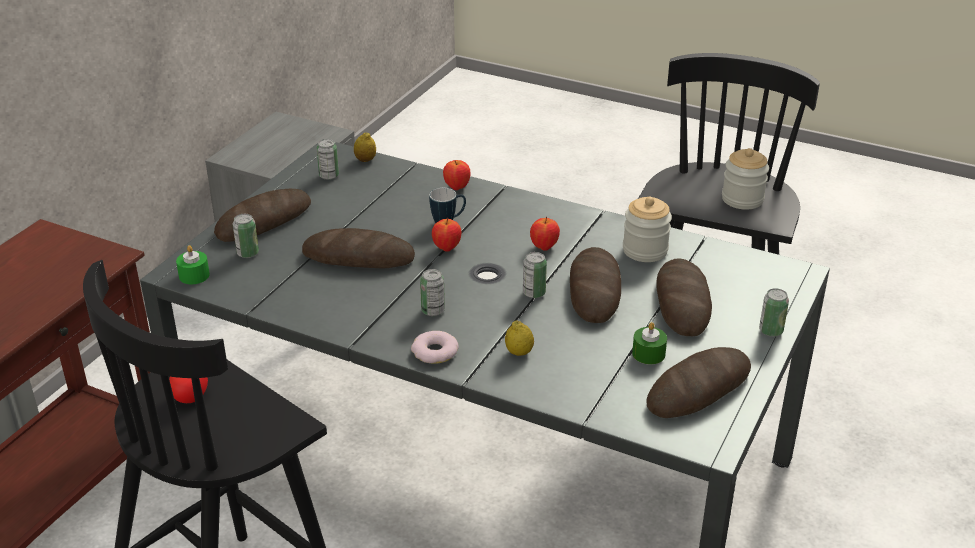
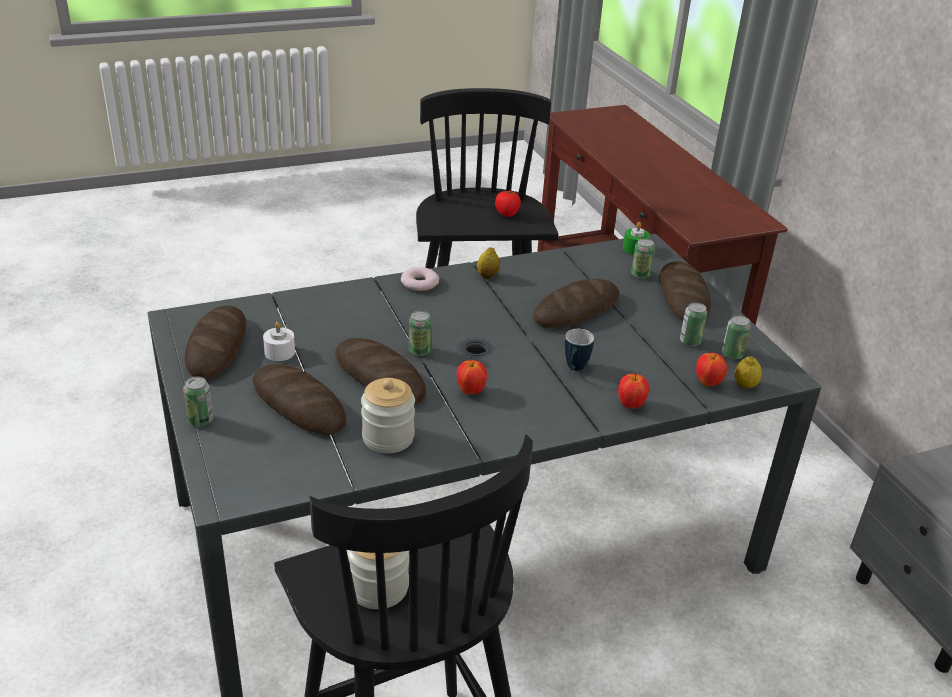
camera: 130 degrees right, 0 degrees up
(433, 311) = (463, 303): can -> can (690, 341)
(446, 248) = (535, 348): apple -> apple (708, 383)
(519, 352) = (368, 308): lemon -> lemon (487, 276)
(648, 354) = (279, 352): green candle -> white candle

